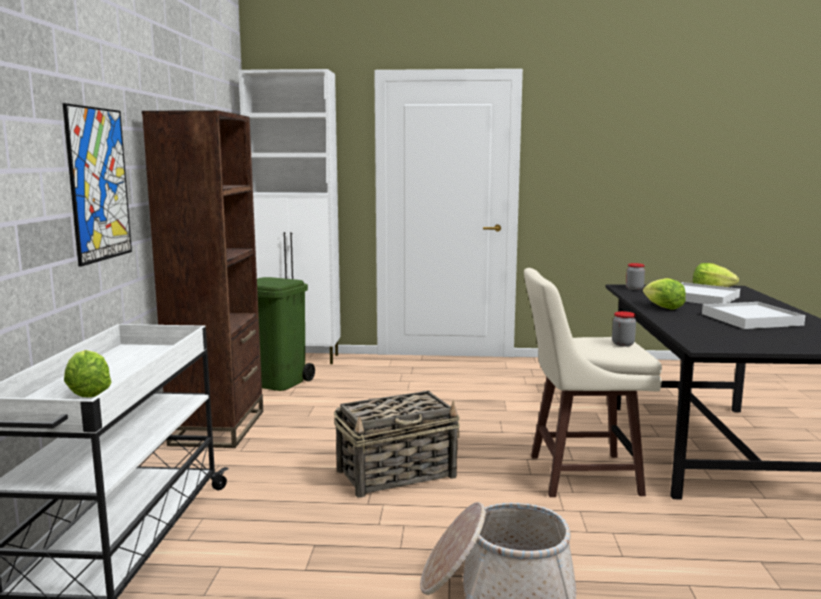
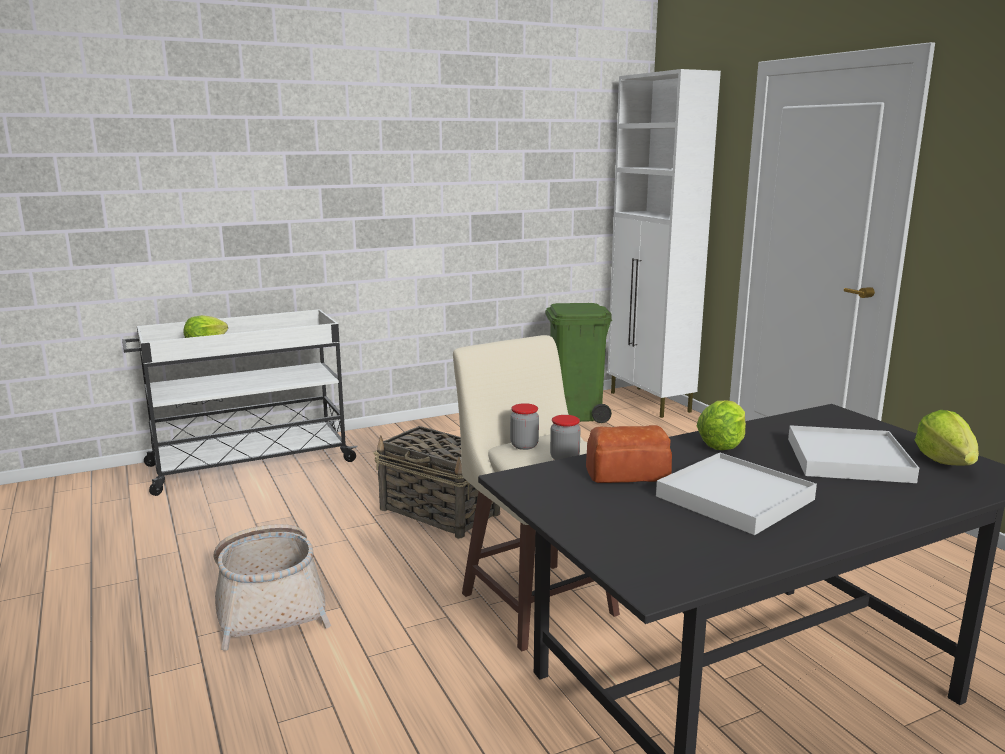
camera: 60 degrees right, 5 degrees up
(99, 184) = (326, 199): picture -> none
(218, 427) = (453, 427): brown bookcase -> none
(634, 288) = (831, 419): jar -> jar (524, 445)
(704, 327) = (629, 473): none -> bread

